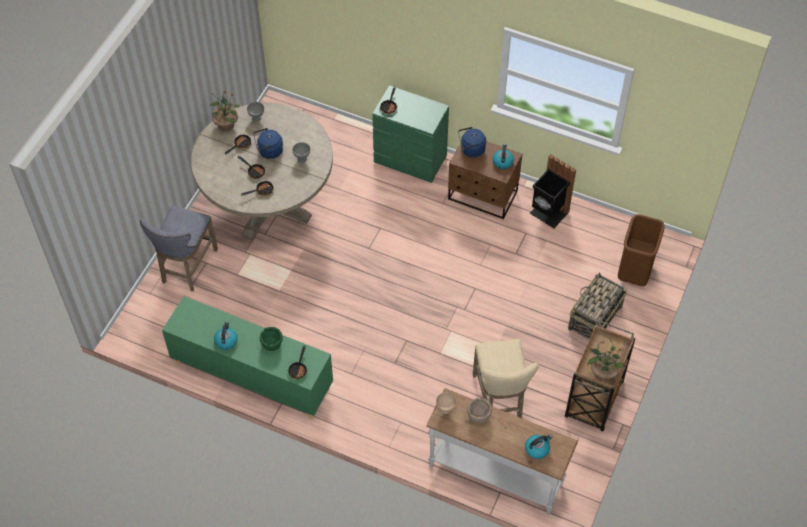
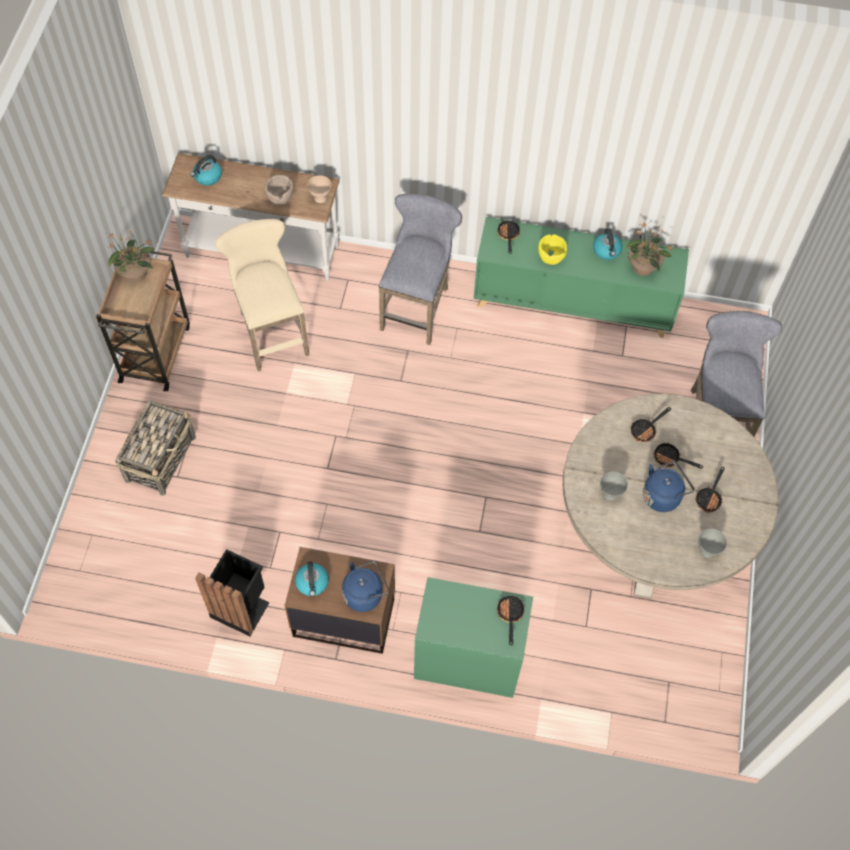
camera: 165 degrees right, 5 degrees up
(226, 124) = (747, 529): potted plant -> potted plant (643, 268)
(272, 344) = (550, 257): green bowl -> yellow bowl
(376, 398) = (418, 306): none -> grey stool
(635, 272) = (107, 537): brown trash can -> none

